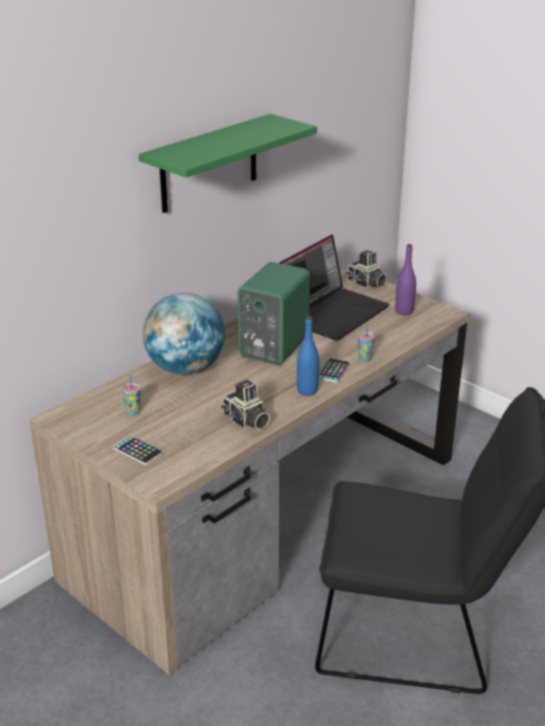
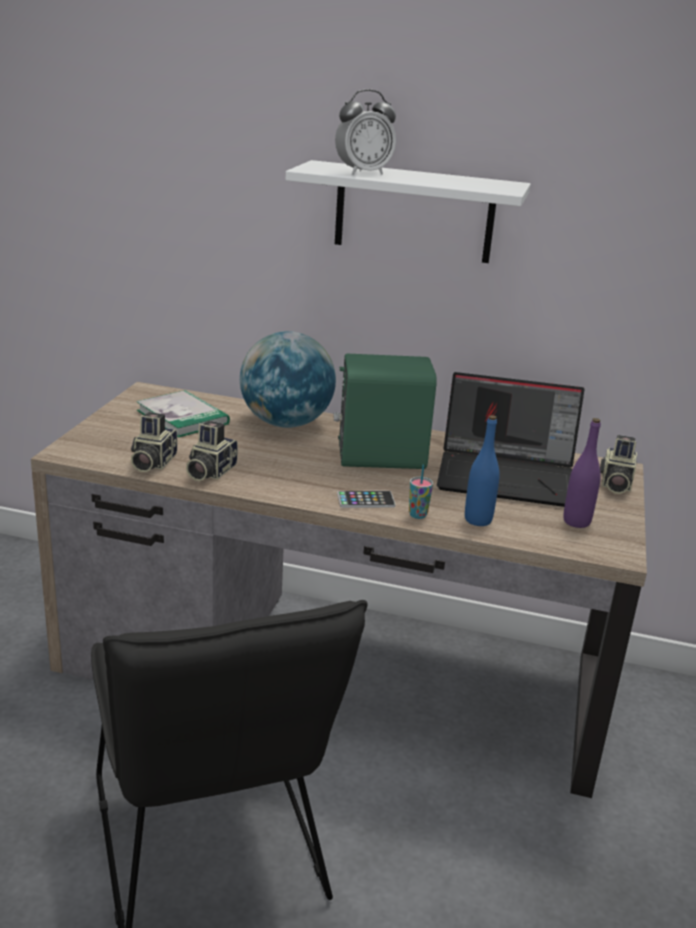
camera: 60 degrees right, 5 degrees down
(133, 412) = (182, 417): cup -> book
(138, 451) = (115, 433): phone -> none
(209, 164) = (414, 212): green shelf -> white shelf
(211, 444) = (152, 462): none -> camera
(212, 149) = (363, 173): none -> alarm clock
(307, 391) = (304, 493): blue bottle -> blue bottle (478, 520)

